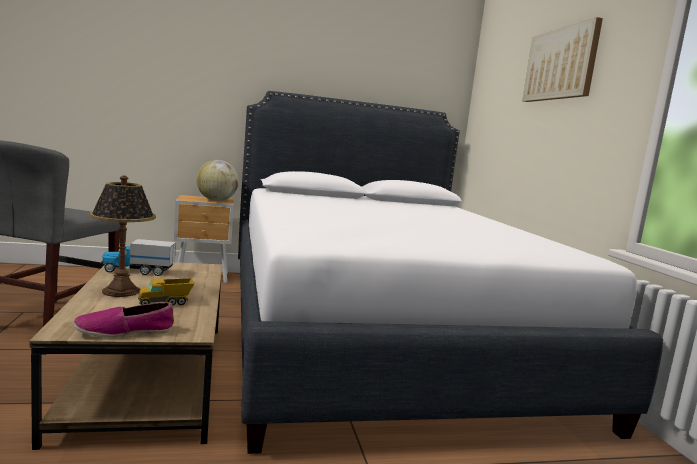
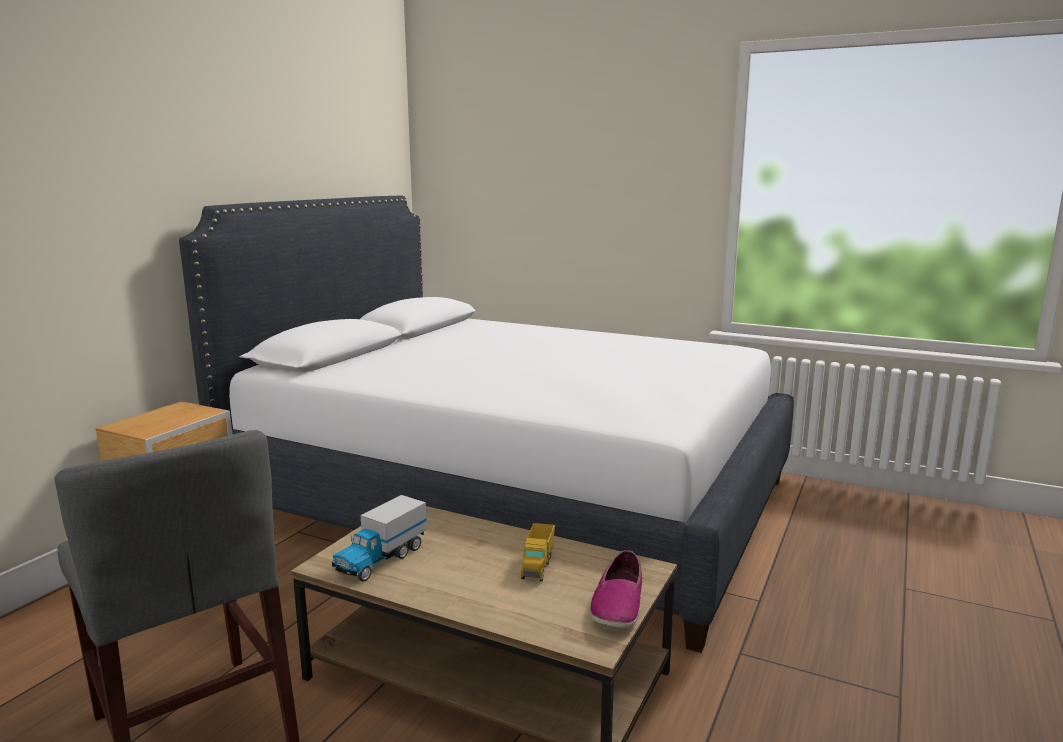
camera: 50 degrees left, 5 degrees up
(121, 291) = (465, 585): table lamp -> none
(216, 200) = (187, 414): globe -> none
(561, 64) = (588, 146): picture -> none

